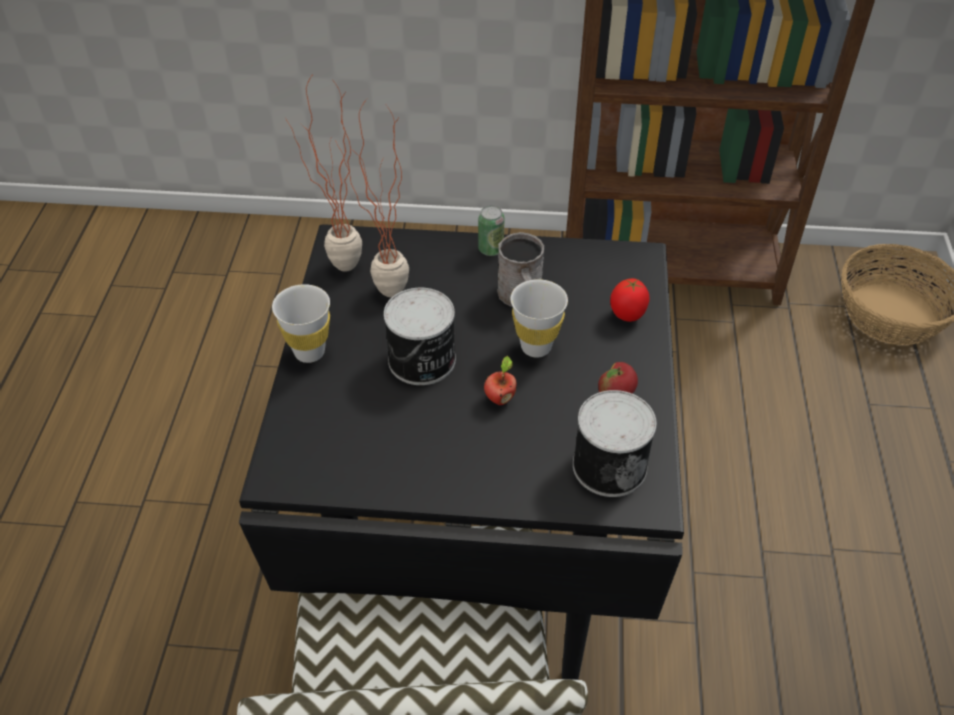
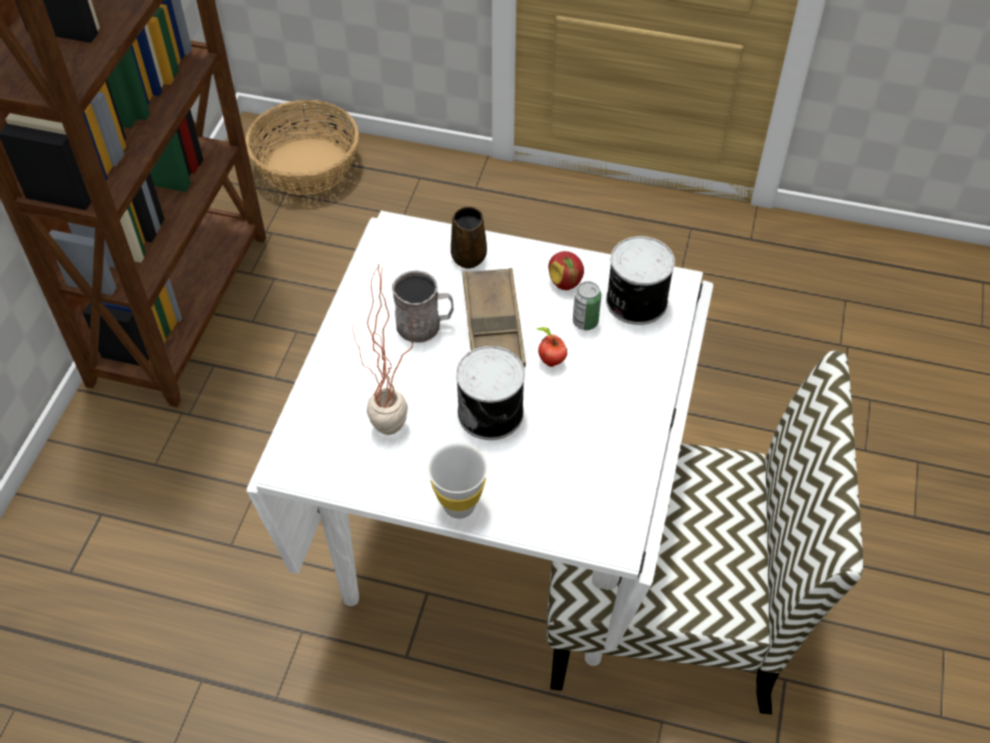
camera: 80 degrees left, 5 degrees up
(336, 272) = (344, 473): potted plant -> none
(474, 553) = (494, 546): black dining table -> white dining table
(491, 249) = (349, 338): can -> can (585, 322)
(536, 347) = (493, 325): white cup -> brown tray
(627, 316) = (469, 255): tomato -> brown mug

